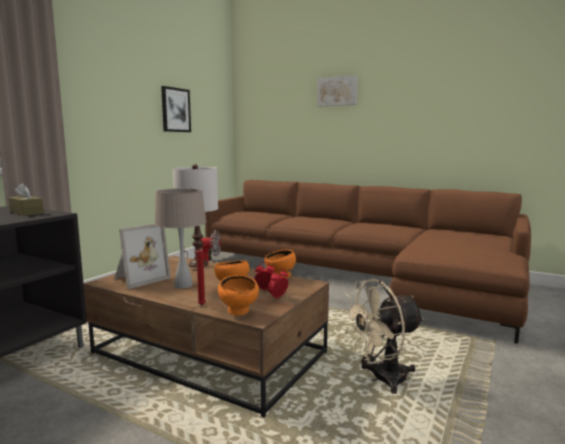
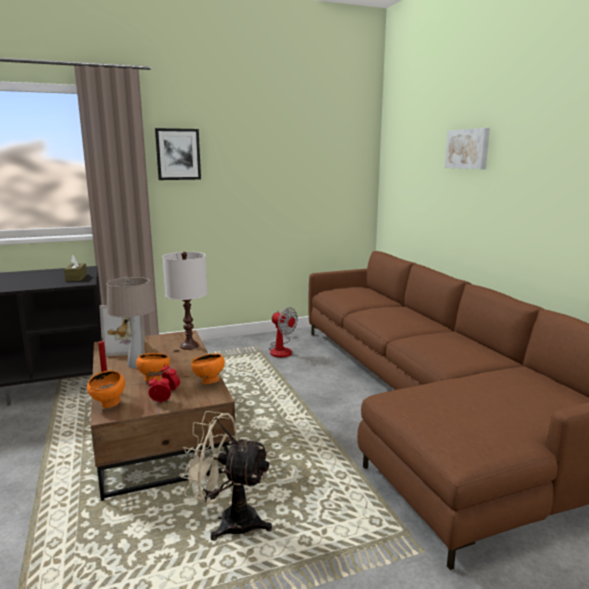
camera: 40 degrees right, 5 degrees up
(175, 110) = (287, 172): picture -> picture (178, 154)

